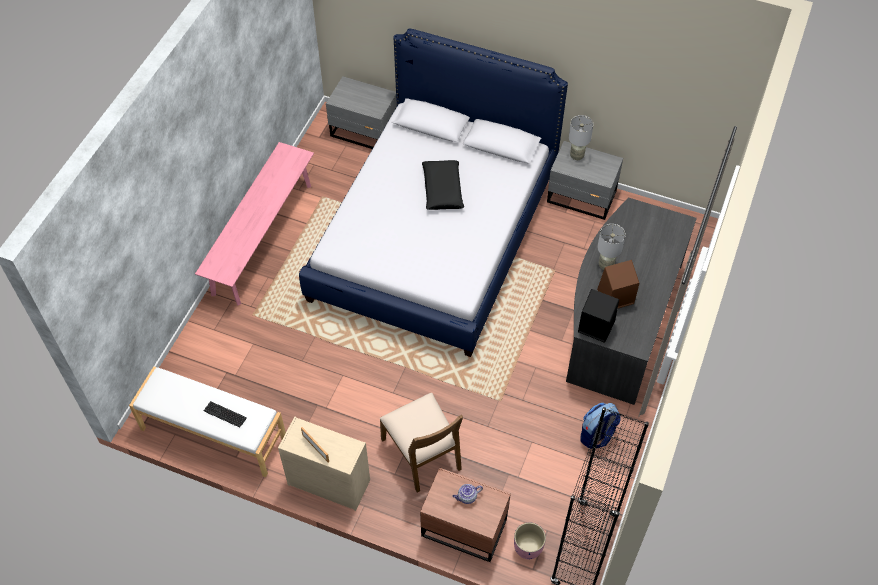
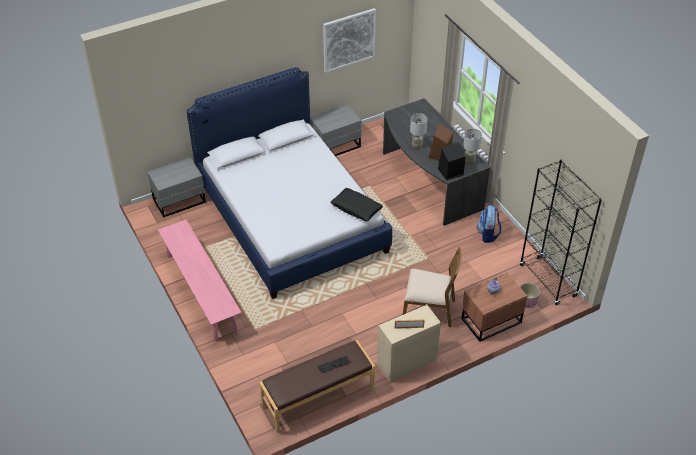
camera: 50 degrees left, 10 degrees down
(213, 434) = (318, 398): white bench -> brown bench
(442, 189) = (288, 178): black pillow -> black pillow (356, 208)
(577, 155) = (325, 118): grey table lamp -> grey table lamp (470, 161)
(645, 78) = (349, 40): none -> picture

